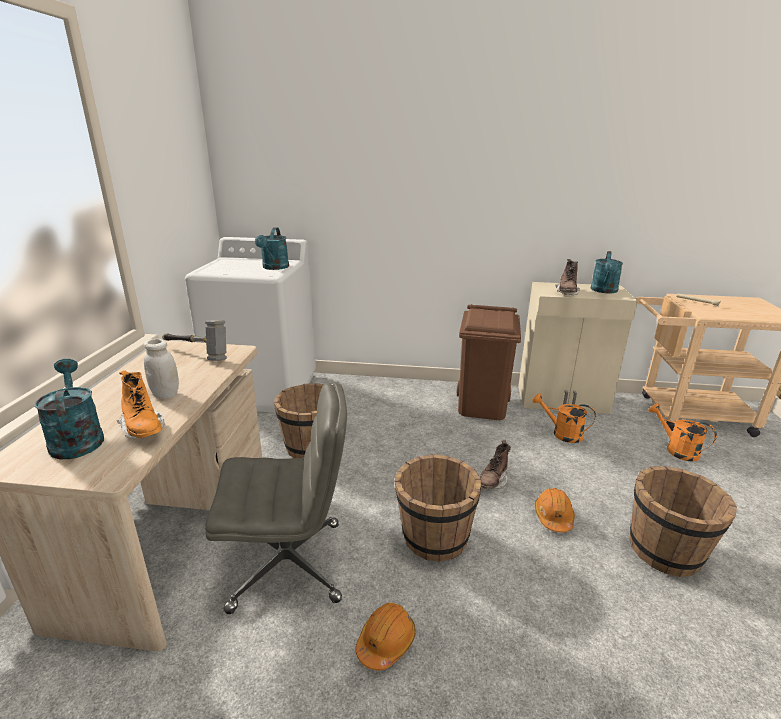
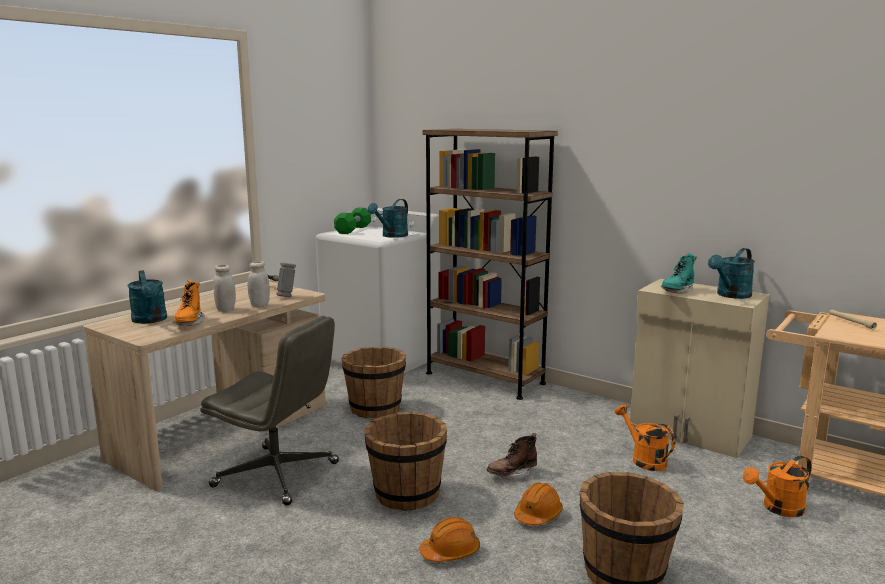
camera: 30 degrees right, 10 degrees down
(77, 438) = (150, 320): turquoise watering can -> turquoise watering can turned 150 degrees clockwise
(202, 378) = (259, 305): none -> white jar
(220, 264) = (353, 230): none -> green dumbbell
(373, 387) = (484, 378): none -> brown bookcase
(386, 642) = (295, 537): orange hard hat -> orange hard hat (450, 552)
(482, 406) = (582, 417): brown trash can -> none
(567, 293) = (677, 291): brown boot -> turquoise boot
(676, 449) = (778, 508): orange watering can -> orange watering can turned 105 degrees counterclockwise

